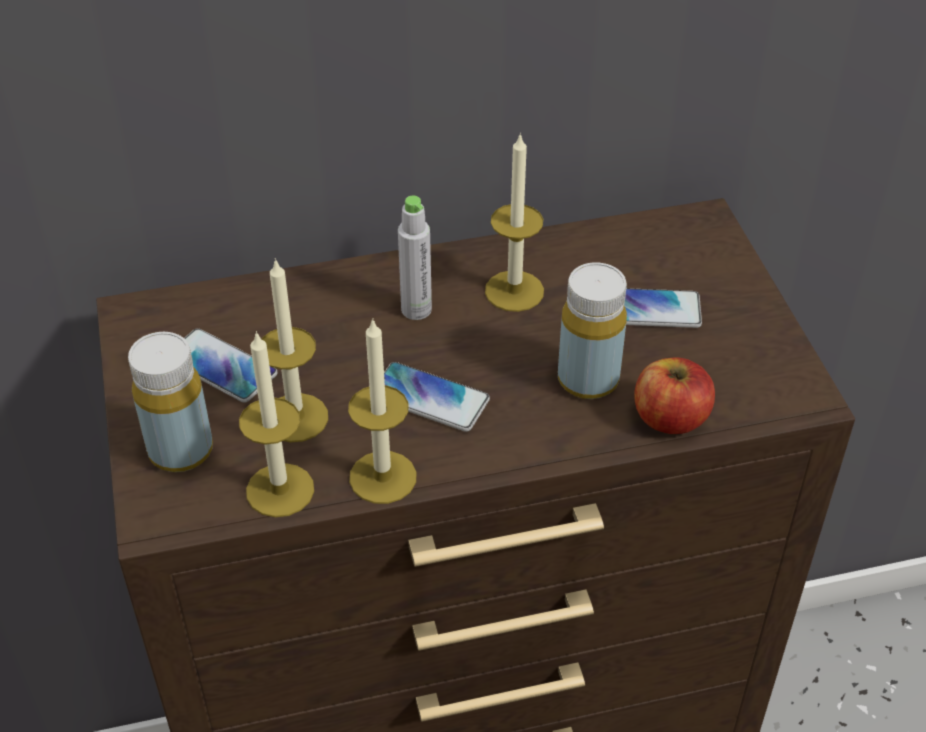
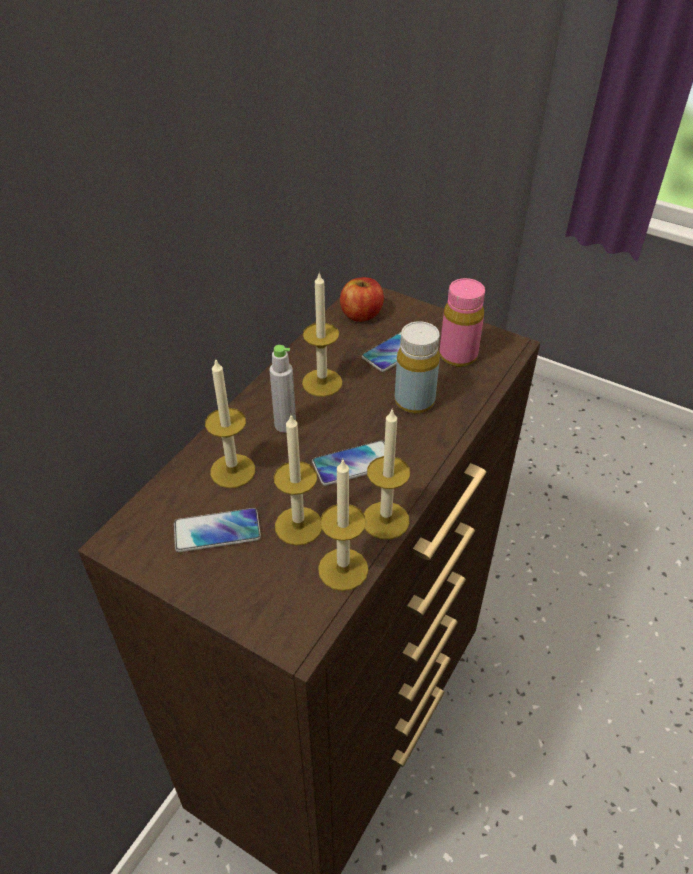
camera: 45 degrees left, 0 degrees up
(181, 450) = (258, 593): yellow bottle -> none
(307, 320) = (233, 471): none -> candle
(670, 418) = (472, 393): apple -> apple (361, 314)
(716, 364) = (458, 356): none -> pink bottle

